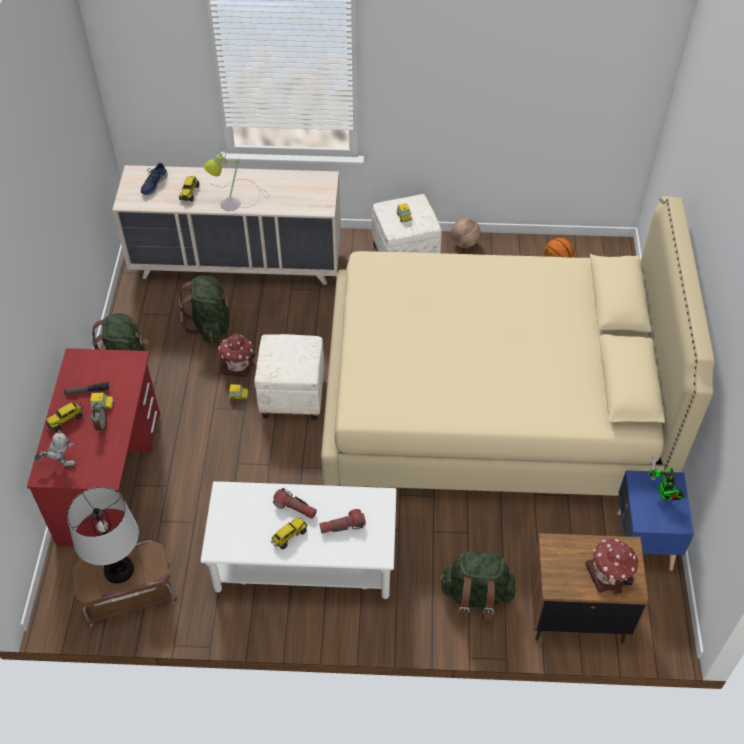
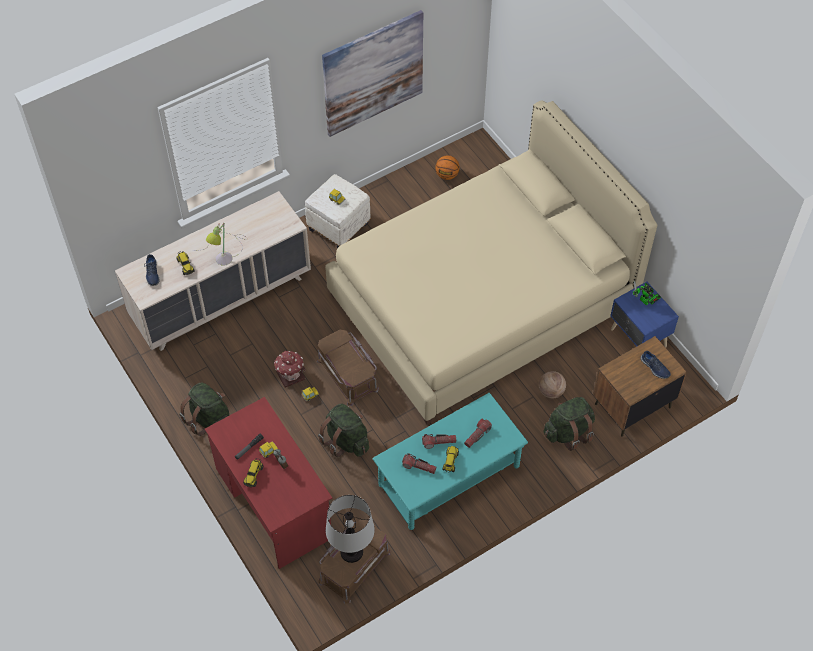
camera: 35 degrees left, 5 degrees up
(60, 463) = (278, 504): toy robot -> none
(211, 325) = (245, 357): green backpack -> green backpack (346, 440)
(251, 520) = (419, 467): none -> flashlight
(293, 396) = (348, 374): white ottoman -> brown storage box
(305, 561) = (449, 476): white coffee table -> turquoise coffee table
(464, 243) = (373, 194): basketball -> basketball (551, 391)
(495, 82) = (373, 73): none -> picture
(610, 573) = (654, 368): toy house -> blue shoe

